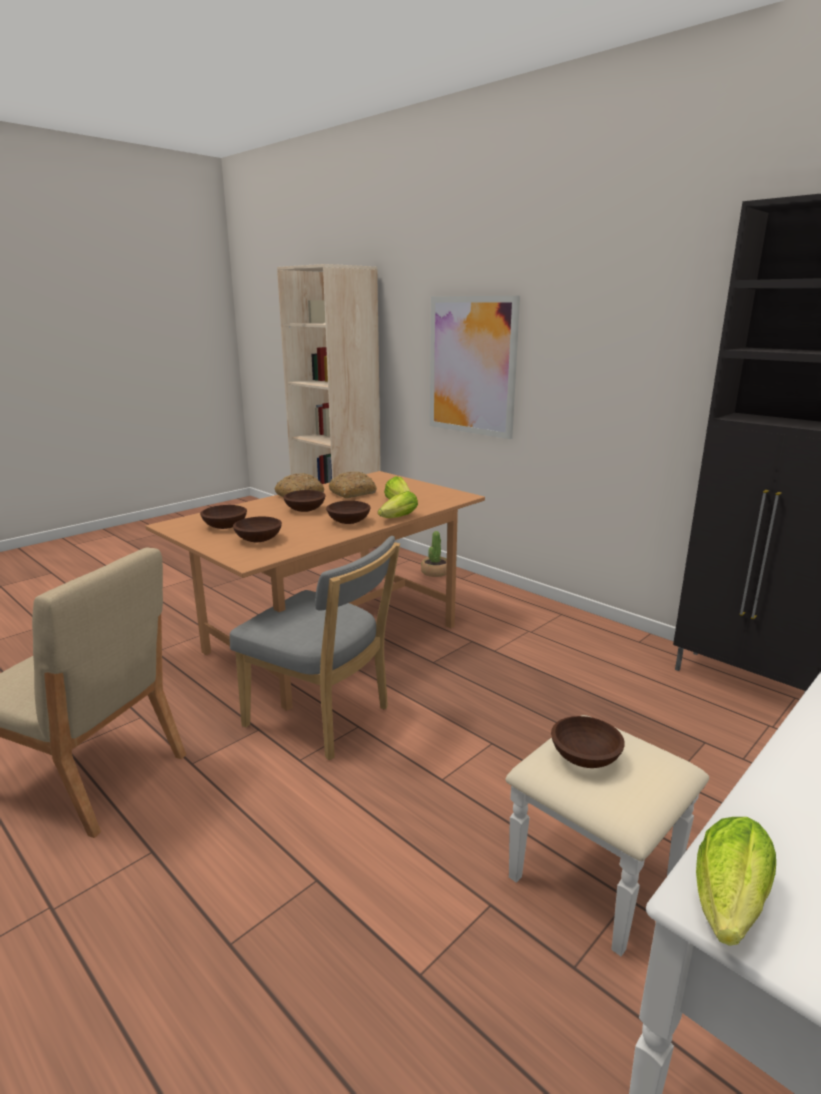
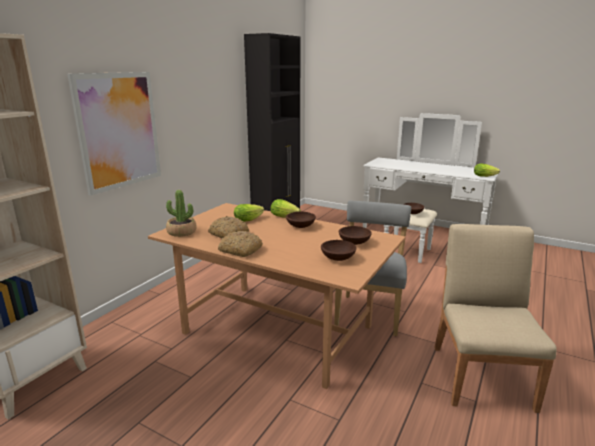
camera: 105 degrees left, 0 degrees up
(304, 510) = (281, 241): brown bowl -> none
(435, 572) = (146, 306): potted plant -> potted plant (181, 232)

